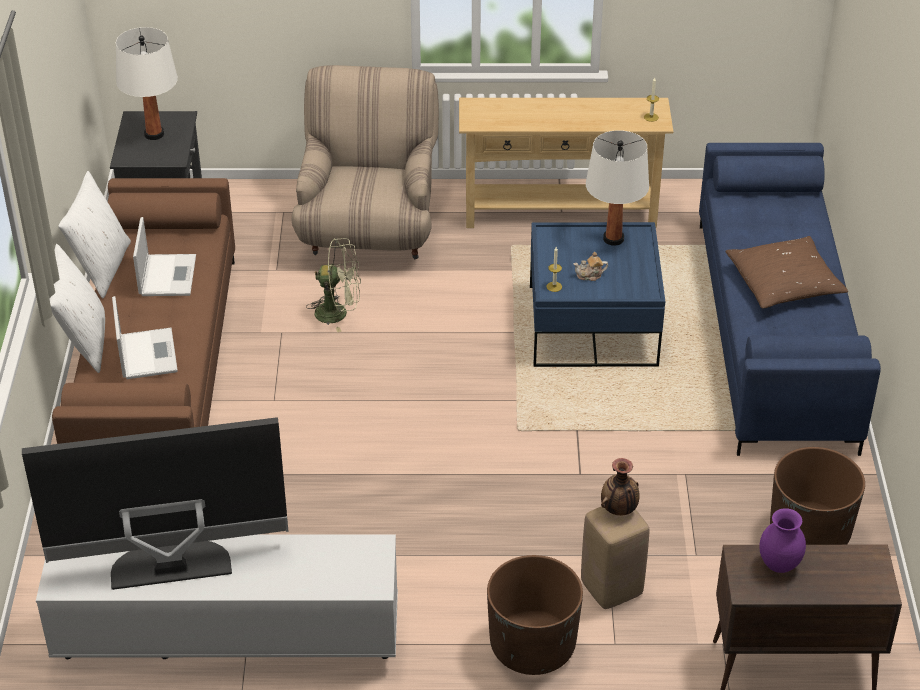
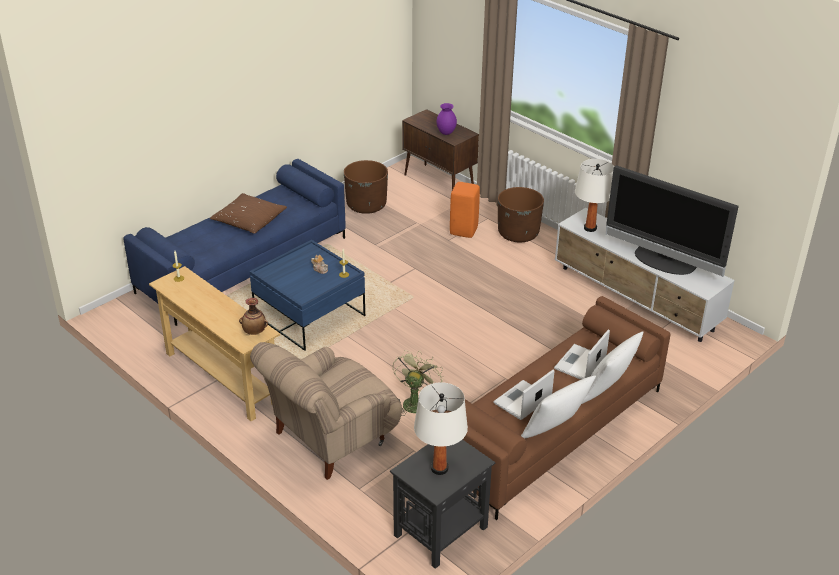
camera: 135 degrees left, 5 degrees down
(338, 313) = (415, 401): green fan -> green fan turned 60 degrees clockwise
(612, 587) = (463, 231): beige stool -> orange stool
(613, 239) = (279, 277): white table lamp -> white table lamp (590, 228)
(619, 510) = (461, 188): vase -> vase (254, 332)

